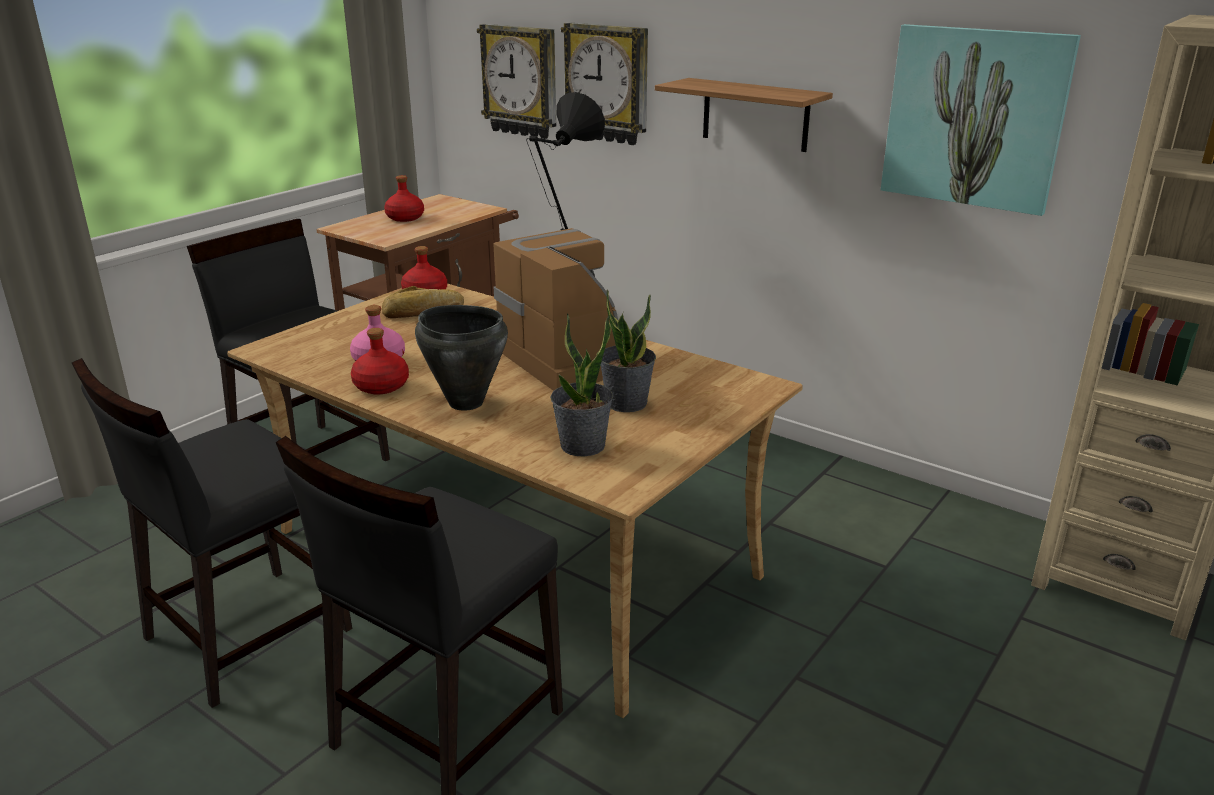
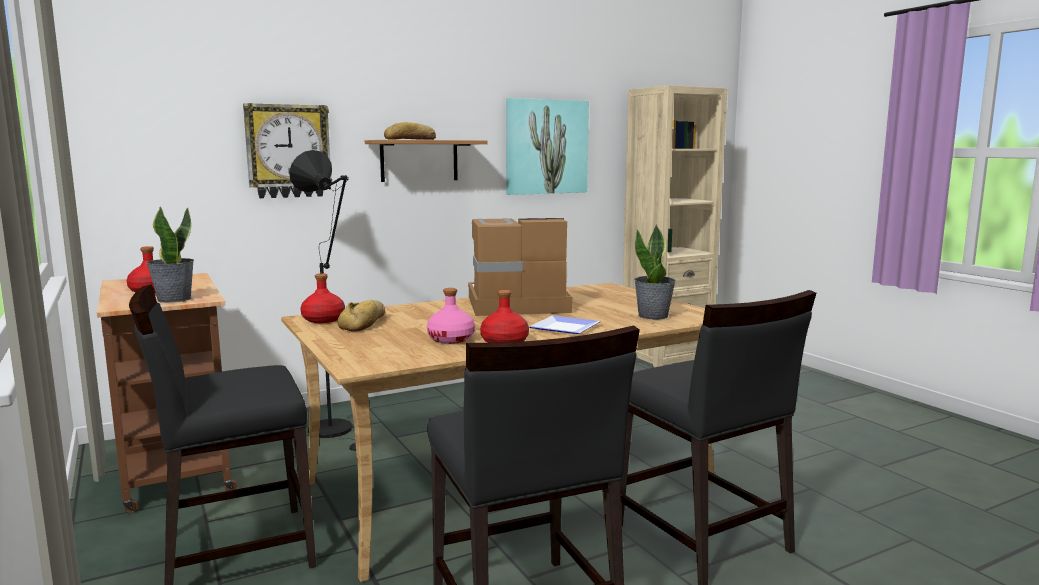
camera: 65 degrees left, 15 degrees down
(465, 402) = (562, 328): black cooking pot -> plate
(521, 81) = (185, 158): wall clock -> none
(626, 402) = (602, 304): potted plant -> potted plant (173, 299)
(716, 86) = (411, 139): none -> bread

